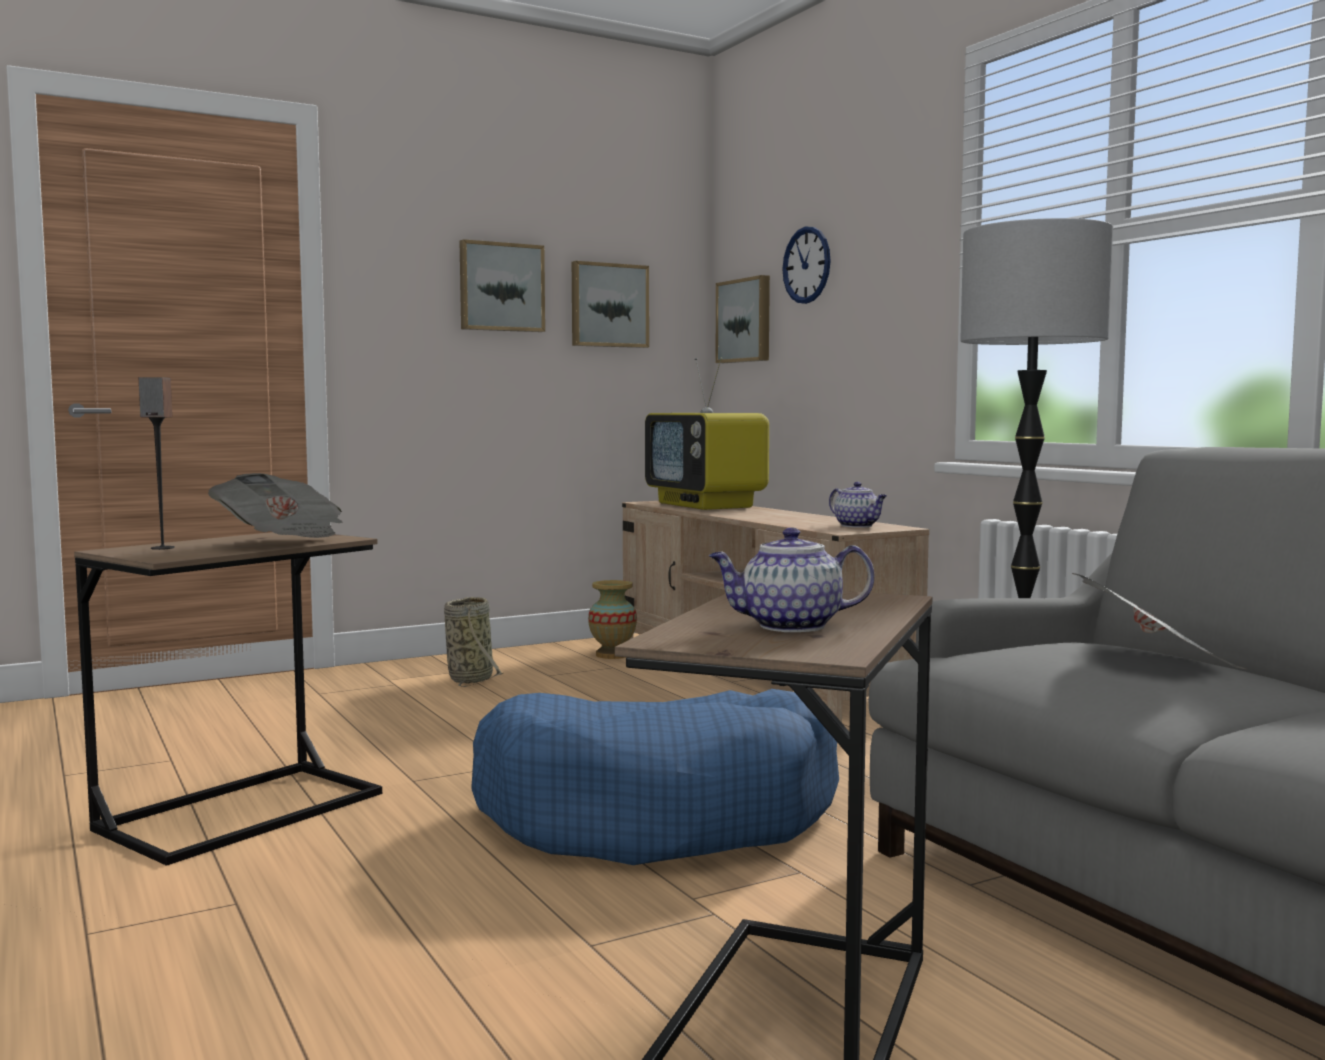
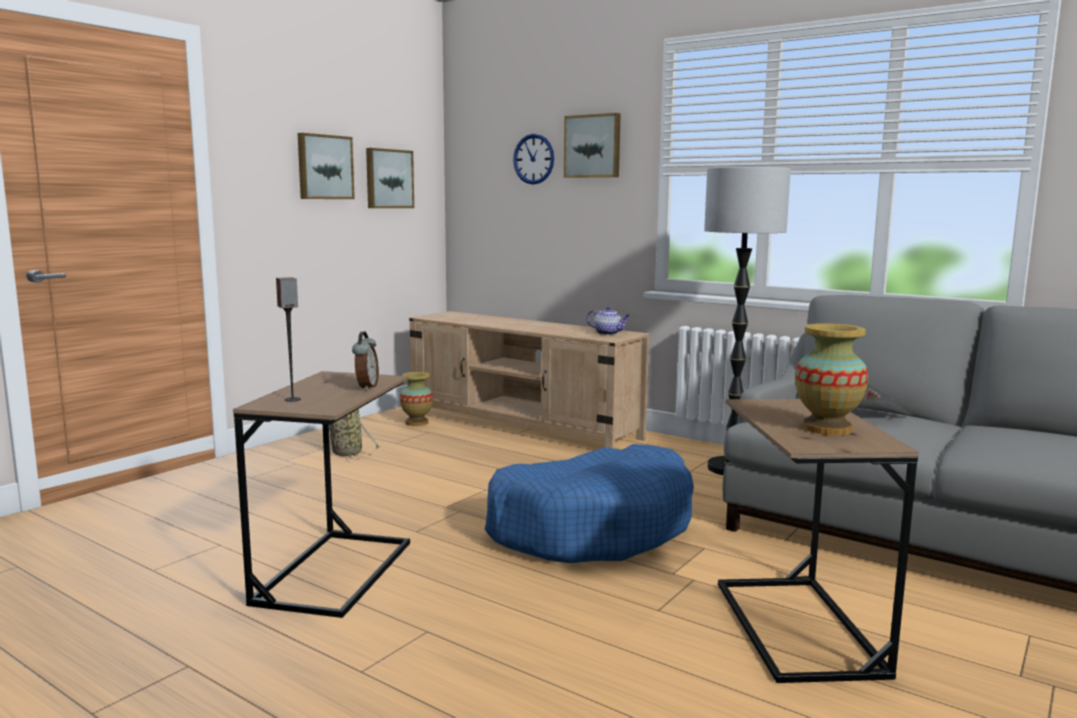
camera: 25 degrees left, 5 degrees up
(284, 544) = (366, 387): newspaper -> alarm clock
(706, 505) = (473, 318): television -> none
(745, 321) = (479, 191): picture -> picture (593, 146)
(789, 626) = (827, 428): teapot -> vase

